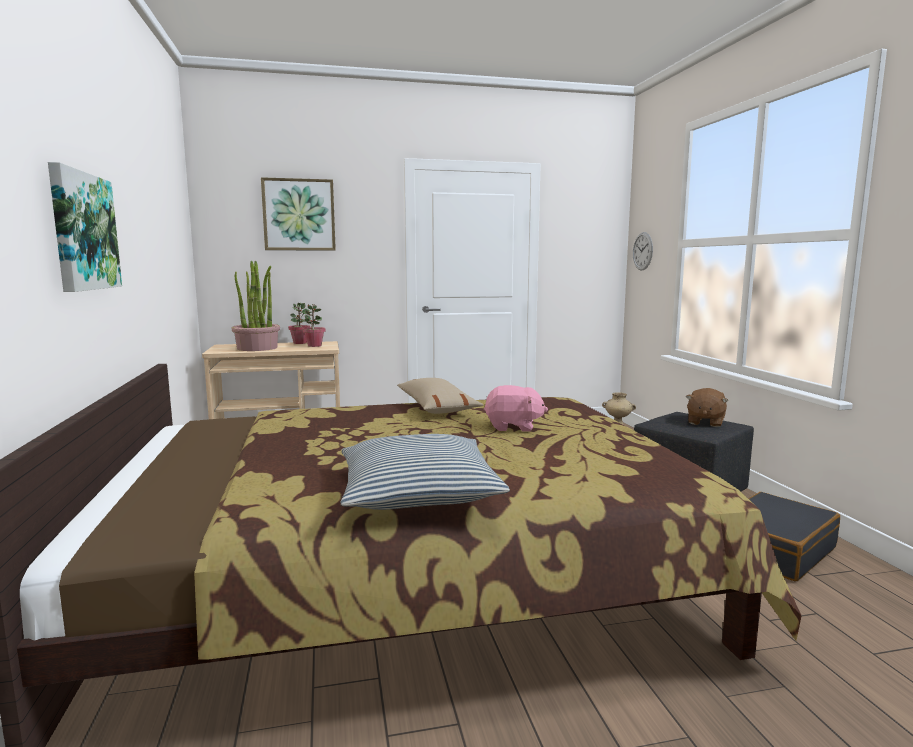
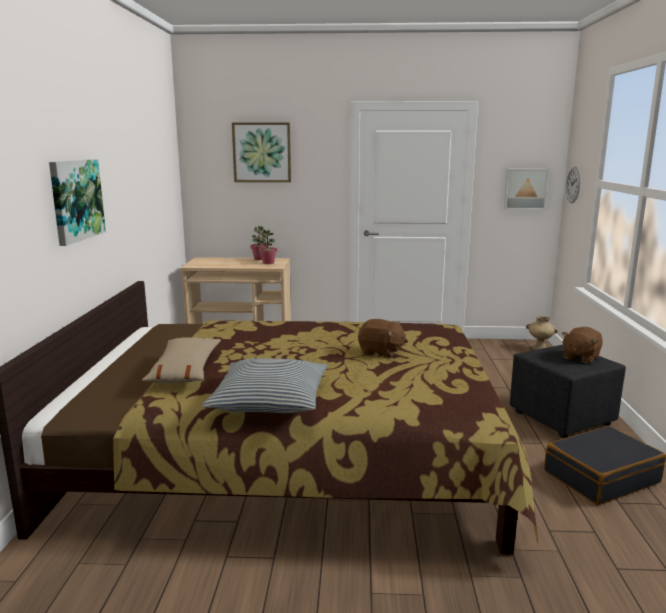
camera: 15 degrees right, 5 degrees up
(257, 348) = (223, 263): potted plant -> none
(437, 407) = (337, 328): beige pillow -> beige pillow (185, 371)
(513, 427) = (381, 352): pink plush toy -> brown plush toy
(590, 258) = (525, 189): none -> picture

